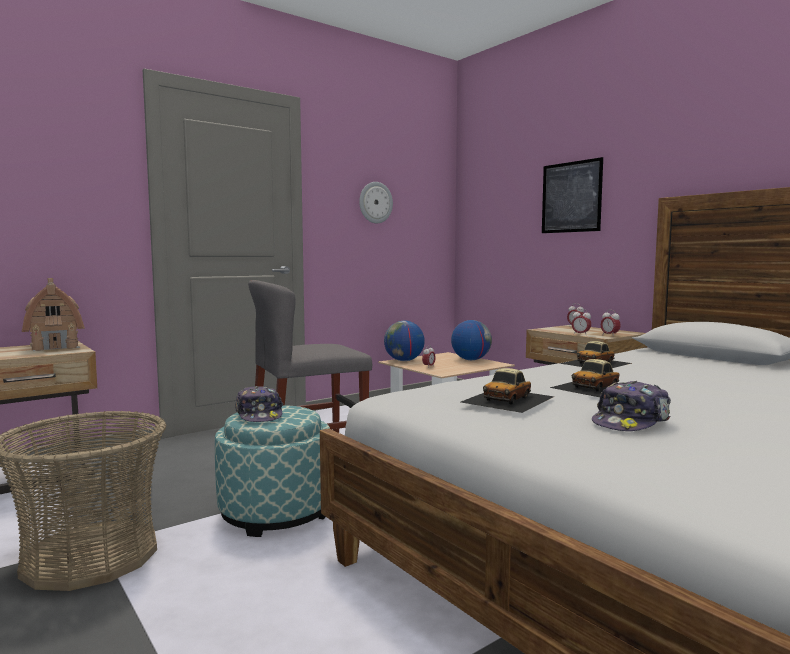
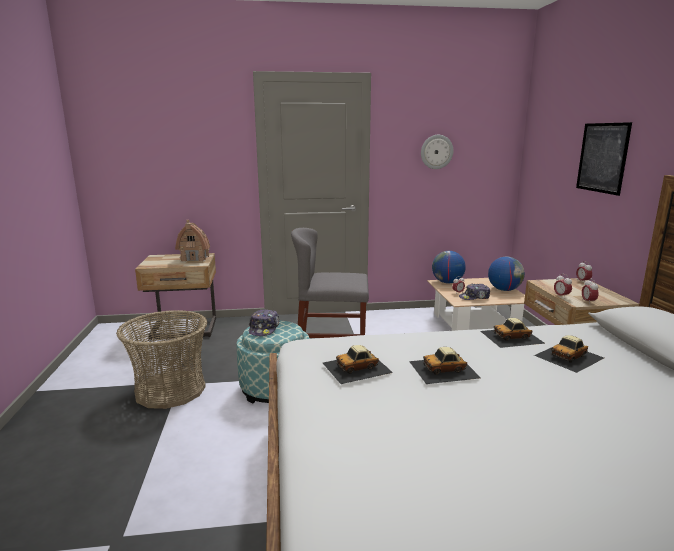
camera: 30 degrees right, 10 degrees up
(631, 422) = (404, 412): cap -> cap (474, 297)
(670, 367) = (569, 356): none -> toy car

